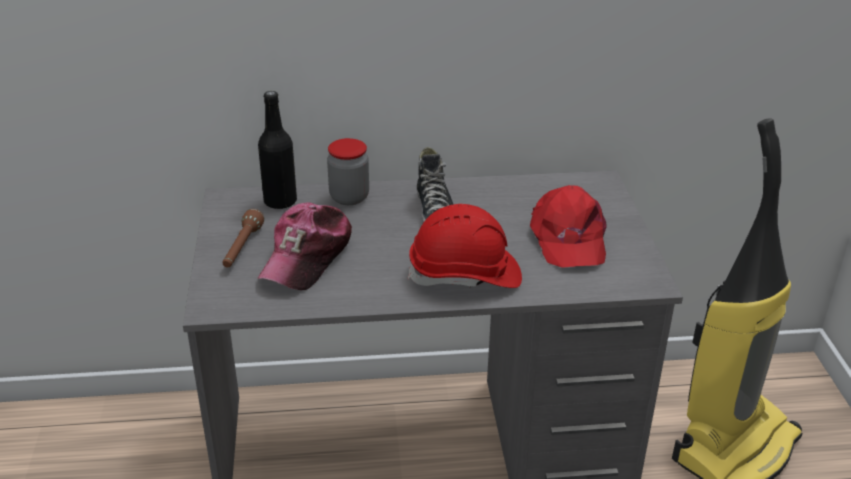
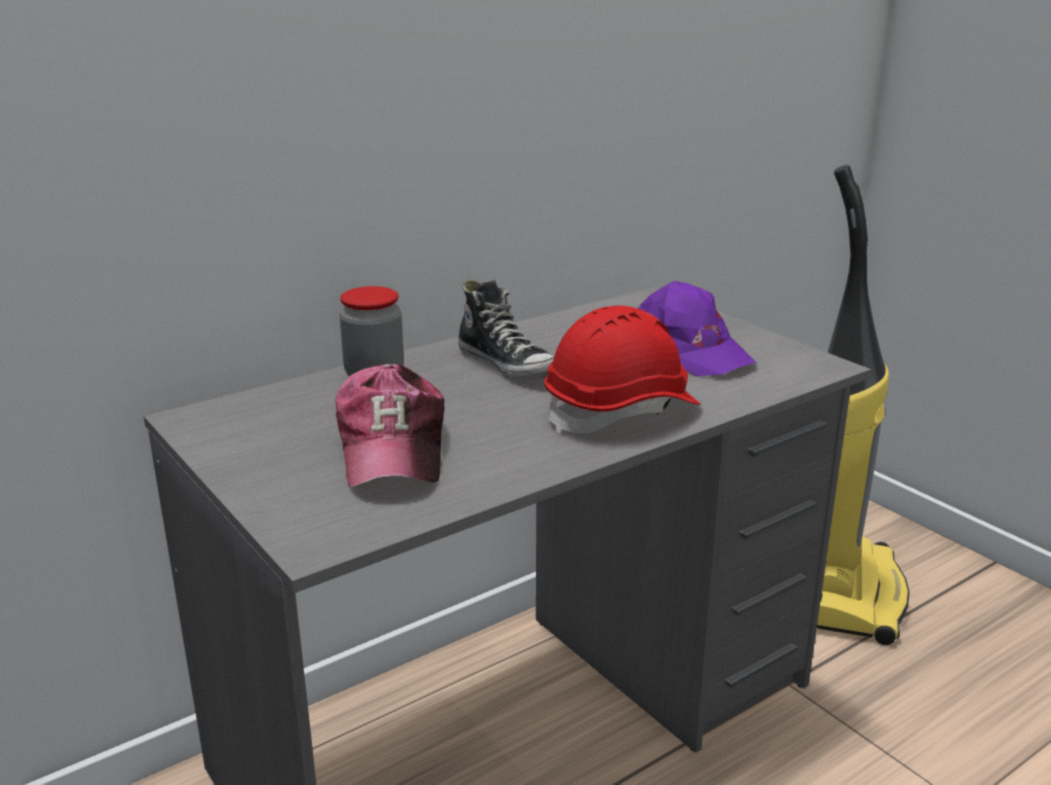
camera: 30 degrees left, 10 degrees down
(242, 248) = (283, 464): brown flashlight -> none
(280, 201) = (280, 402): black bottle -> none
(568, 238) = (687, 350): red cap -> purple cap

